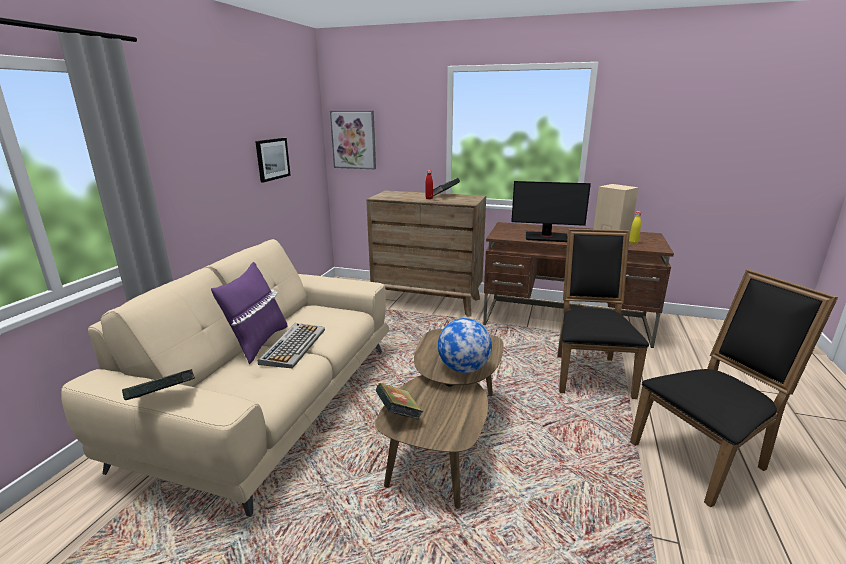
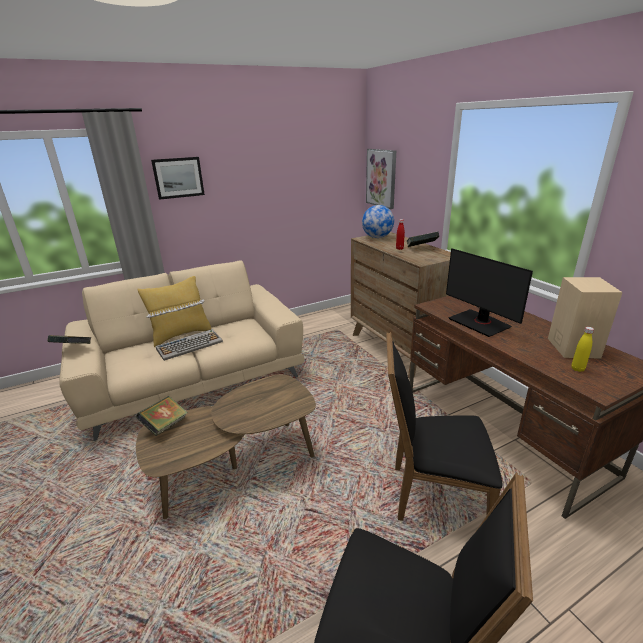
camera: 45 degrees right, 5 degrees up
(258, 343) = (180, 335): purple pillow -> yellow pillow
(272, 159) = (288, 193): picture -> picture (178, 177)
(463, 369) = (242, 417): globe -> globe (377, 237)
(589, 372) = (432, 494): black chair -> black chair turned 135 degrees counterclockwise

